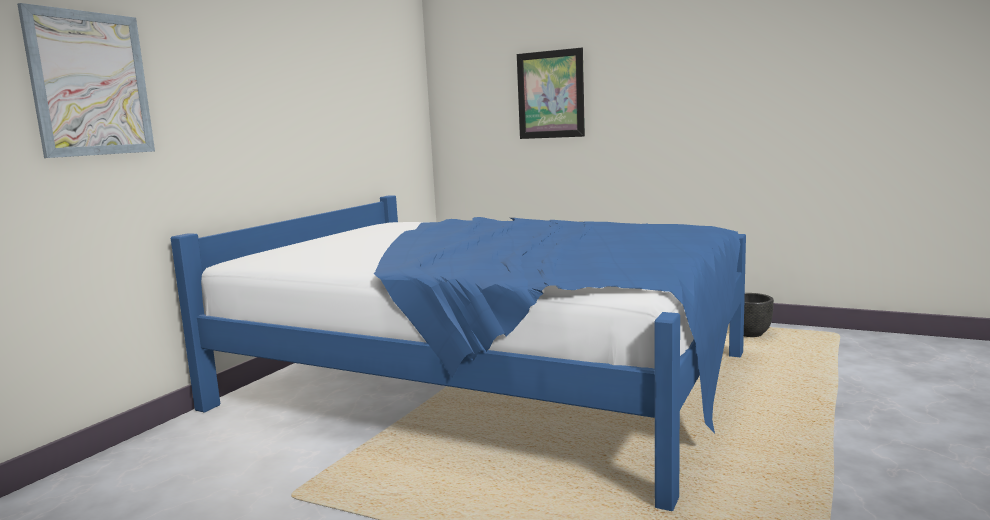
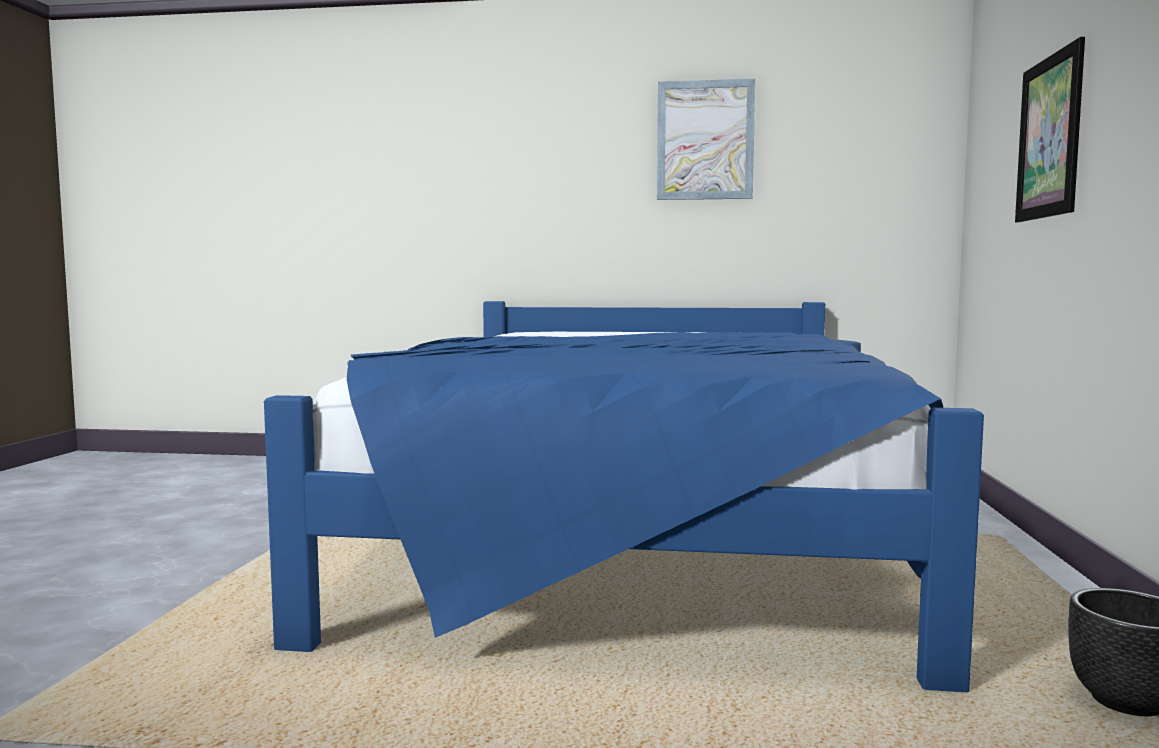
camera: 70 degrees right, 5 degrees down
(90, 84) = (439, 170): picture -> picture (705, 140)

